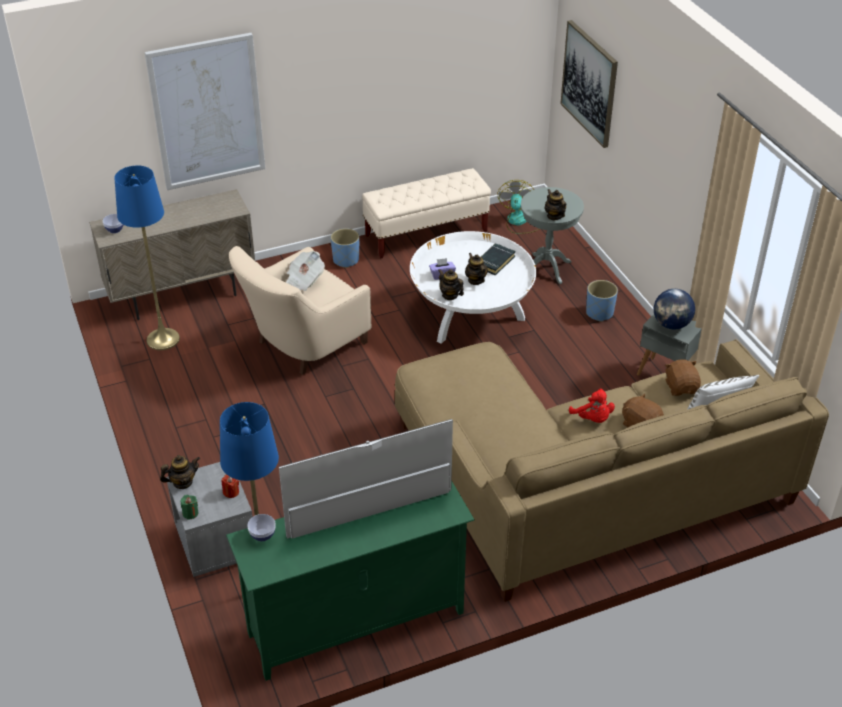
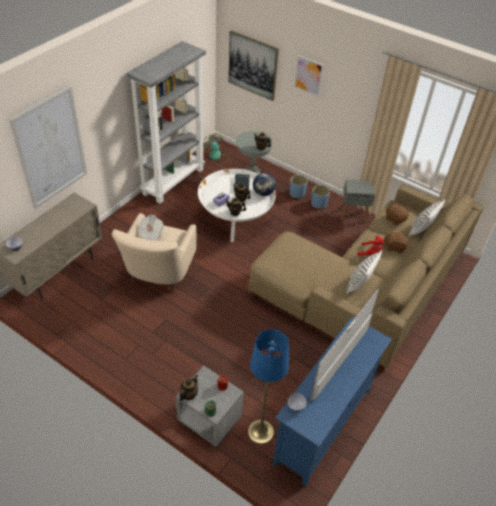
camera: 35 degrees left, 5 degrees up
(163, 339) = (69, 305): blue floor lamp -> none
(346, 260) = (140, 212): blue planter -> blue planter (318, 203)
(356, 624) = (323, 425): green tv stand -> blue tv stand
(426, 234) = (173, 181): beige bench -> grey bookcase
(531, 448) = (359, 283): none -> white pillow
(646, 116) = (308, 76): none -> picture
(671, 324) = (359, 187): globe -> globe (263, 193)

